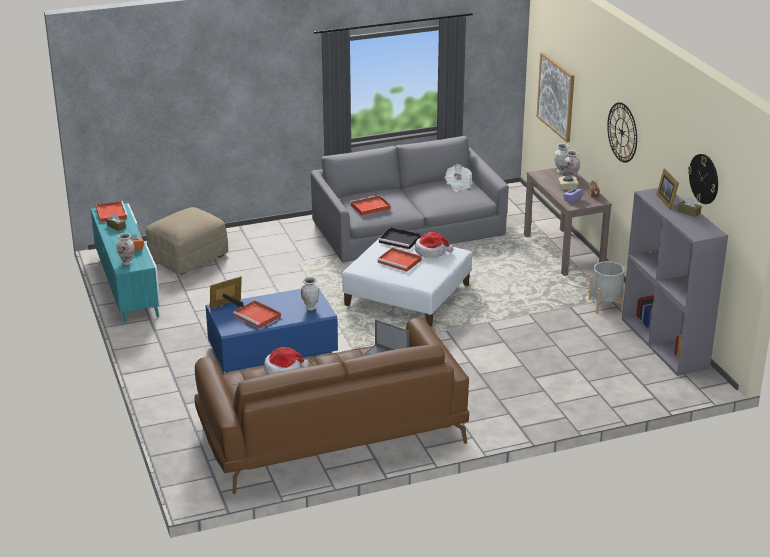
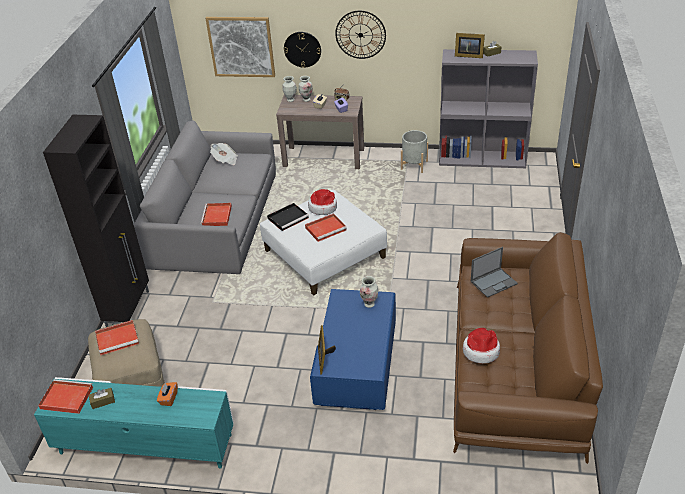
camera: 60 degrees left, 10 degrees up
(127, 263) = (196, 412): vase -> none
(258, 316) = (361, 343): red tray -> red tray (118, 338)
(261, 231) = (129, 309): none -> black cabinet
(704, 178) = (491, 23): wall clock -> wall clock (302, 49)

